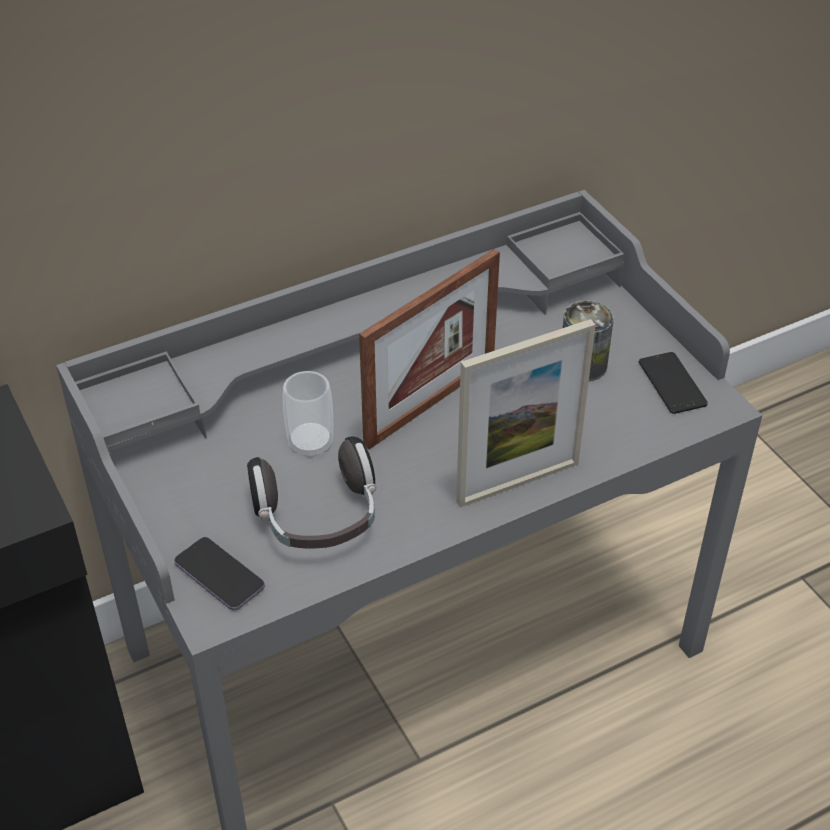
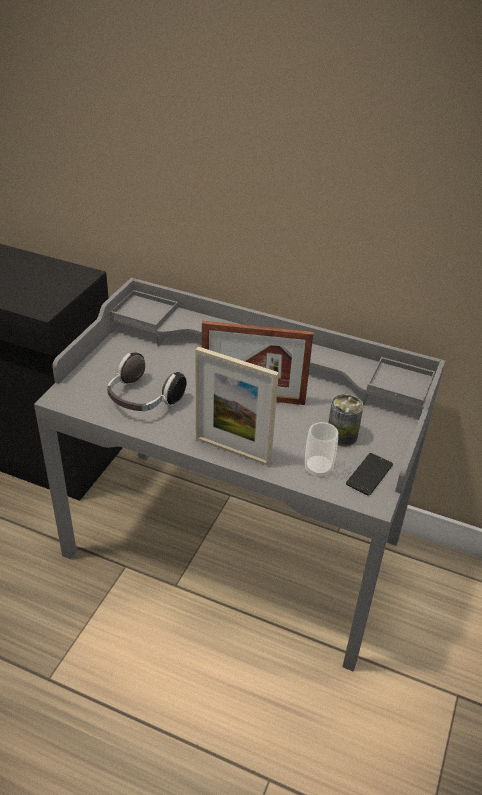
camera: 50 degrees right, 5 degrees down
(219, 575) = (83, 389): phone -> none
(310, 444) = (185, 375): cup -> cup (318, 469)

